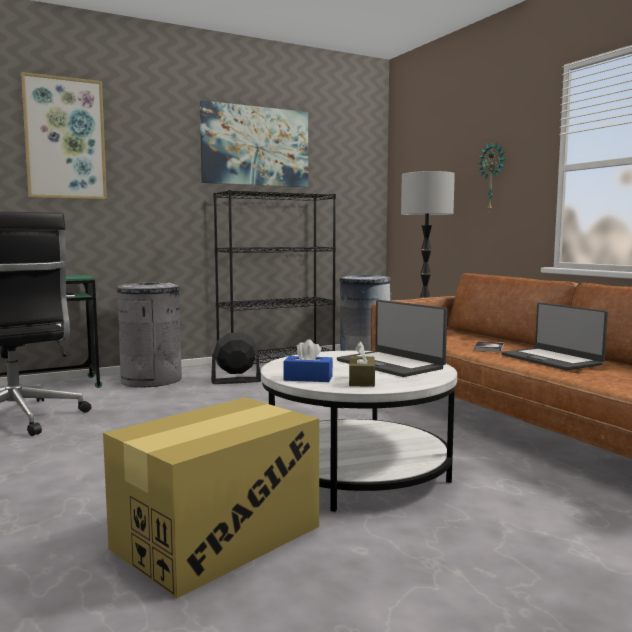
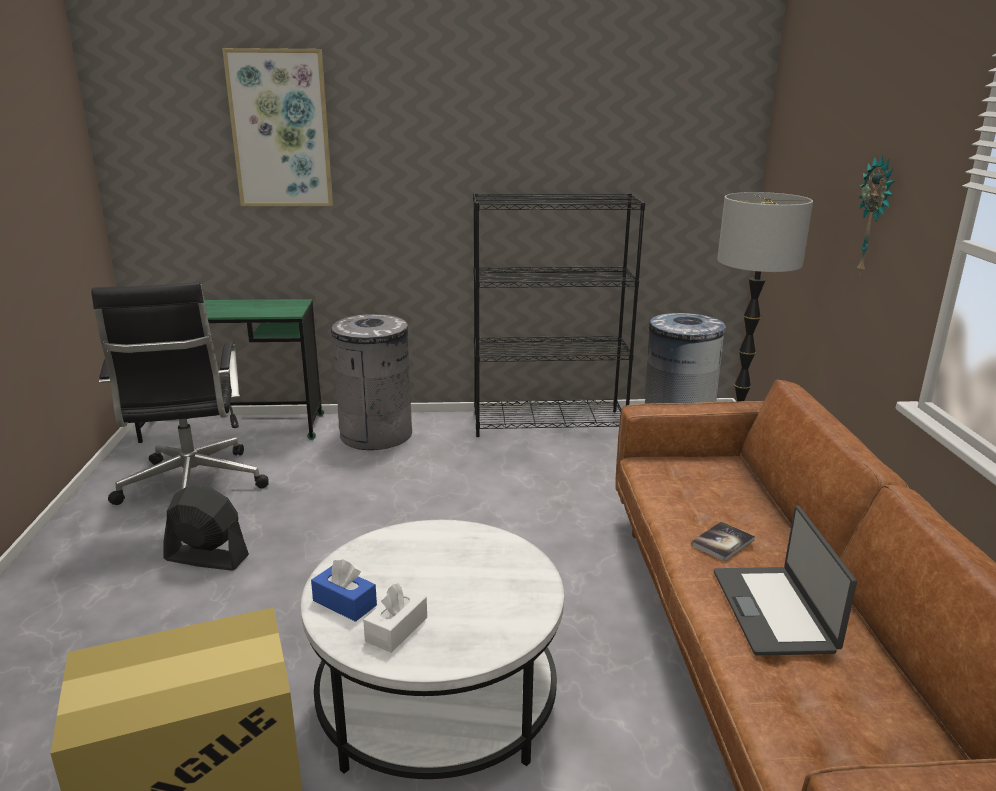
camera: 25 degrees right, 15 degrees up
(236, 381) = (465, 457): black fan -> black fan (206, 558)
(255, 146) = (540, 122): picture -> none
(362, 380) = (396, 629): brown tissue box -> white tissue box
(390, 364) = (486, 587): laptop -> none

